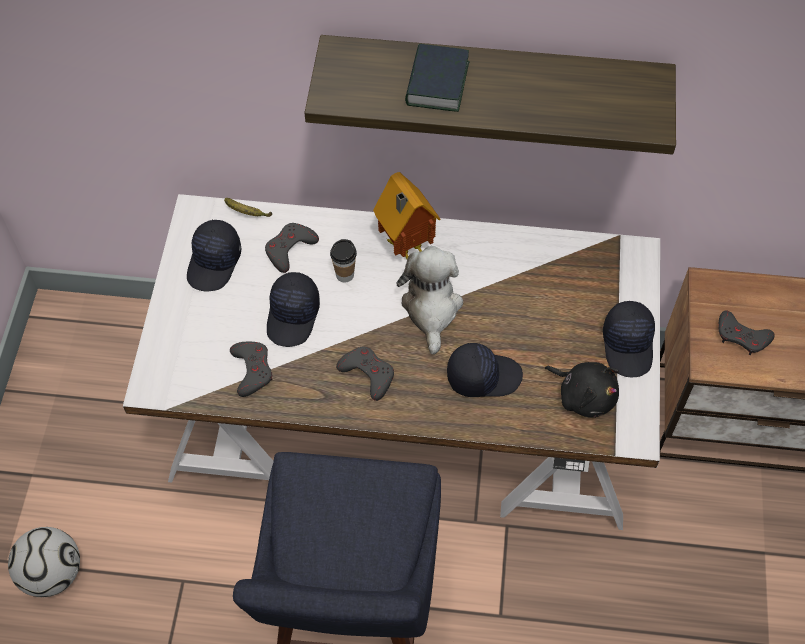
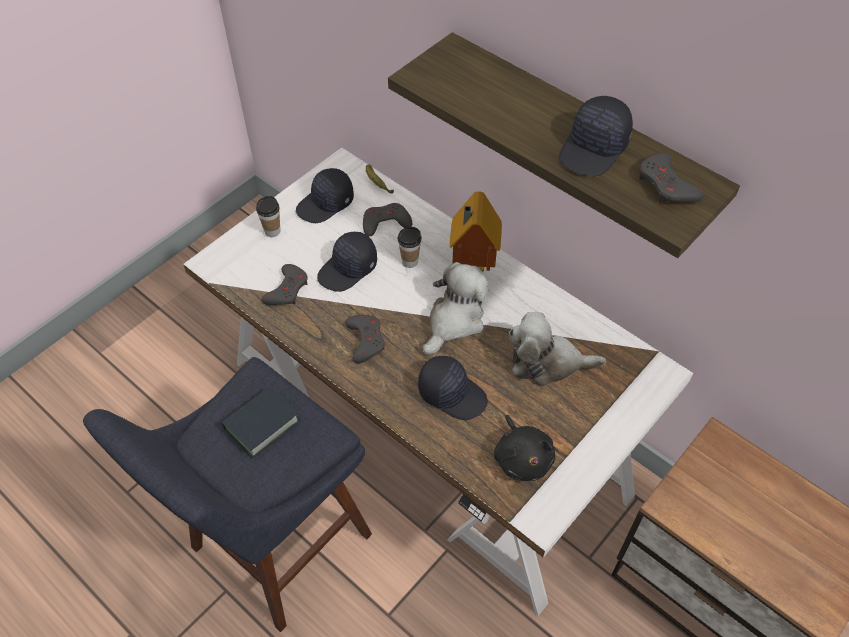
camera: 35 degrees right, 5 degrees down
(52, 573) = (119, 378): football -> none
(185, 320) = (272, 231): none -> cup
(437, 84) = (510, 104): book -> book (261, 425)
(539, 299) = (547, 362): none -> plush toy
(628, 345) = (594, 441): black cap -> black cap (594, 149)
(742, 336) = (717, 501): grey game controller -> grey game controller (666, 185)

